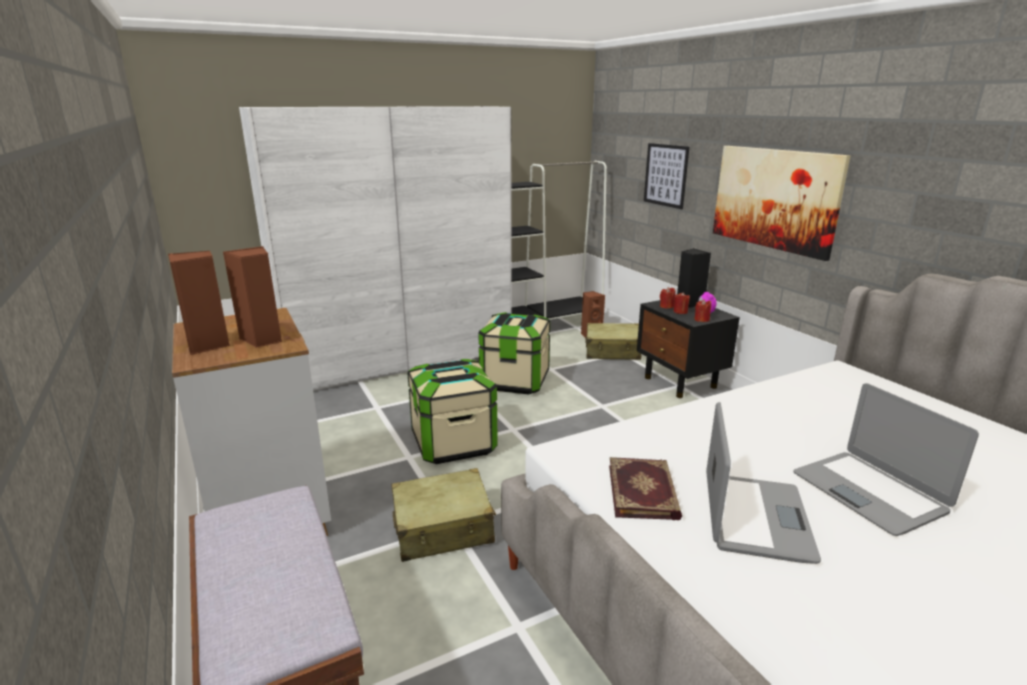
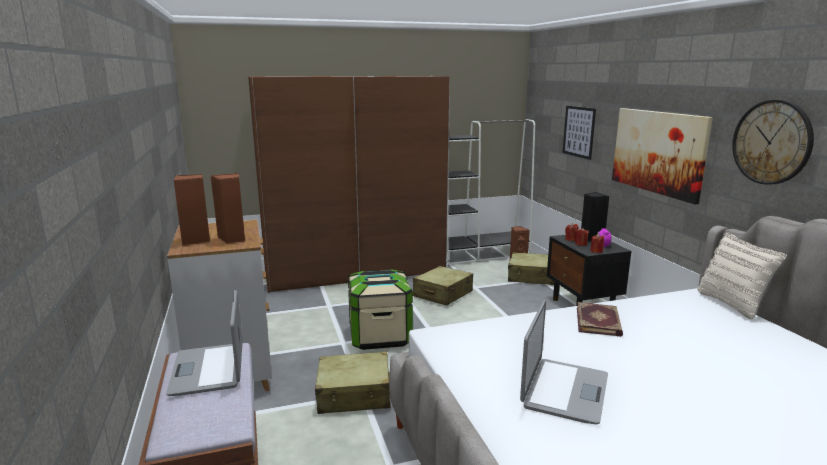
camera: 10 degrees right, 5 degrees down
(399, 359) = (355, 272): white wardrobe -> brown wardrobe
(515, 381) = (442, 294): storage box -> beige suitcase
(644, 491) = (485, 366): book -> book (599, 321)
(869, 492) = (669, 383): laptop -> laptop (209, 370)
(884, 379) = (732, 305): none -> beige pillow
(930, 185) = (771, 142): none -> wall clock

